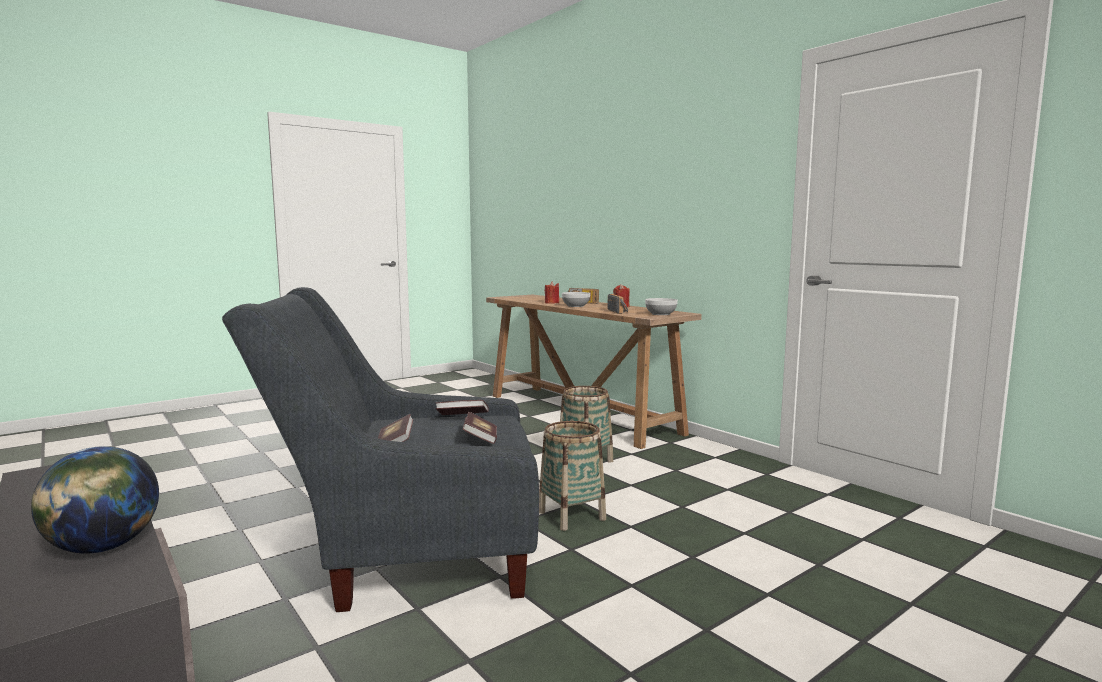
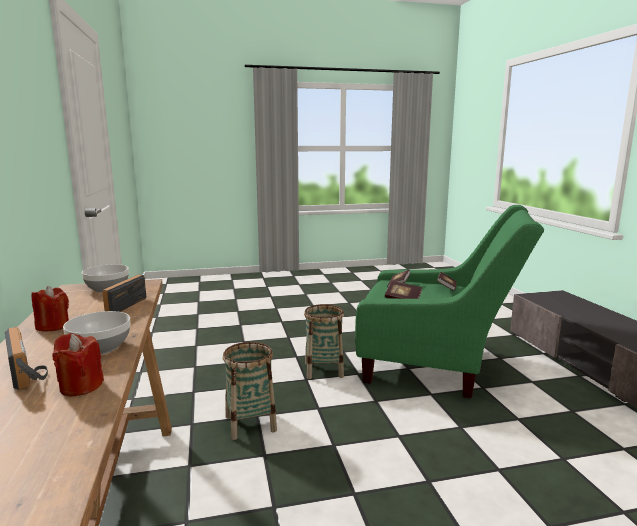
camera: 155 degrees left, 5 degrees up
(103, 547) = (573, 311): globe -> none
(407, 555) = (438, 366): grey armchair -> green armchair

